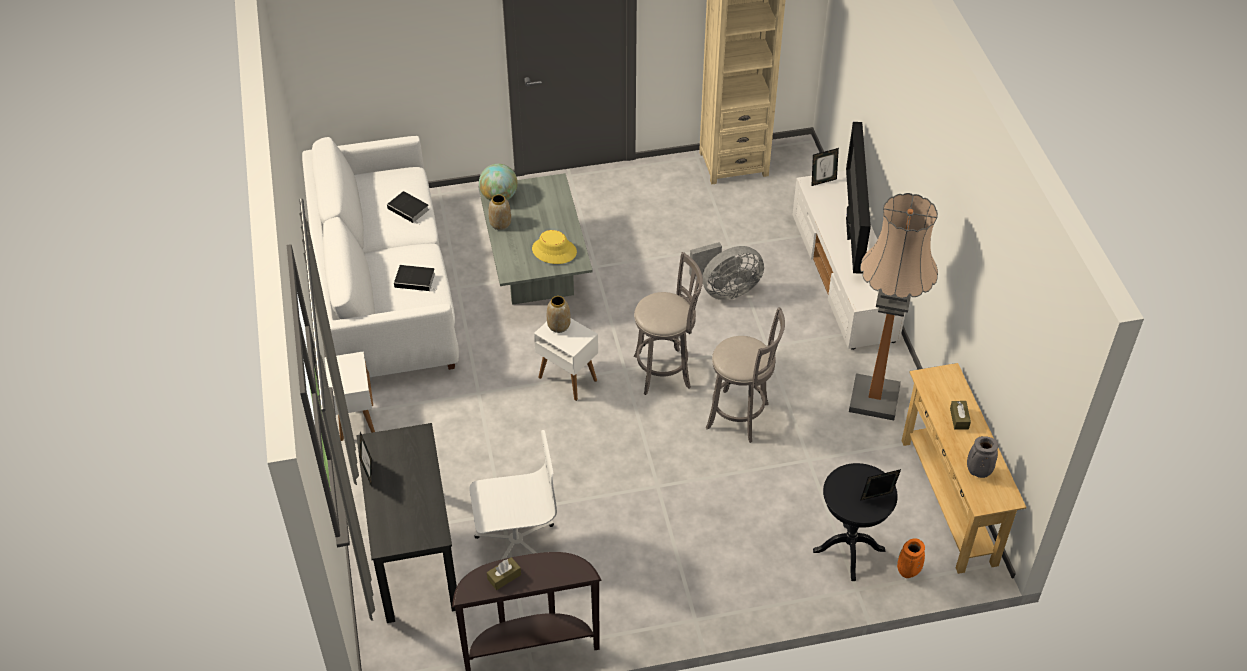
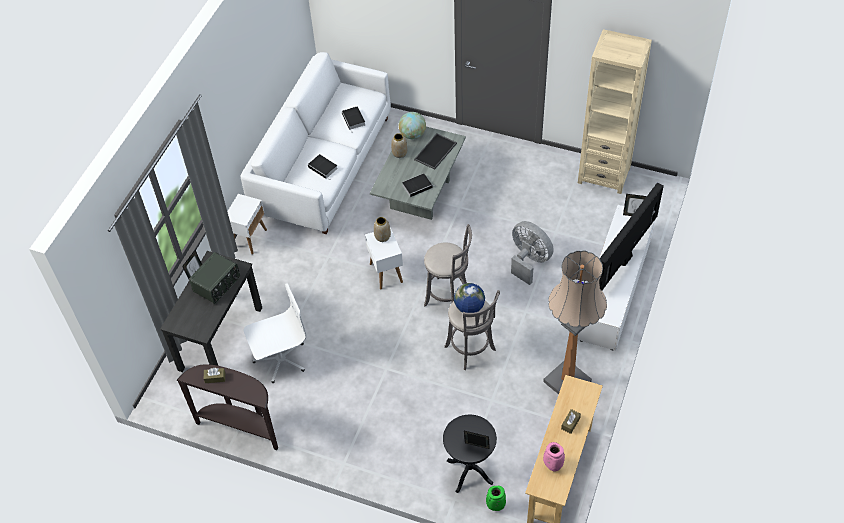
camera: 35 degrees right, 5 degrees up
(406, 468) = (217, 285): none -> radio
(515, 541) = (280, 359): white office chair -> white office chair turned 45 degrees counterclockwise
(544, 205) = (436, 152): none -> tray
(554, 251) = (418, 186): yellow hat -> book
(725, 290) = (529, 261): grey fan -> grey fan turned 150 degrees counterclockwise
(739, 351) = (469, 307): none -> globe
(908, 572) = (495, 506): orange vase -> green vase
(978, 472) = (552, 465): grey vase -> pink vase

